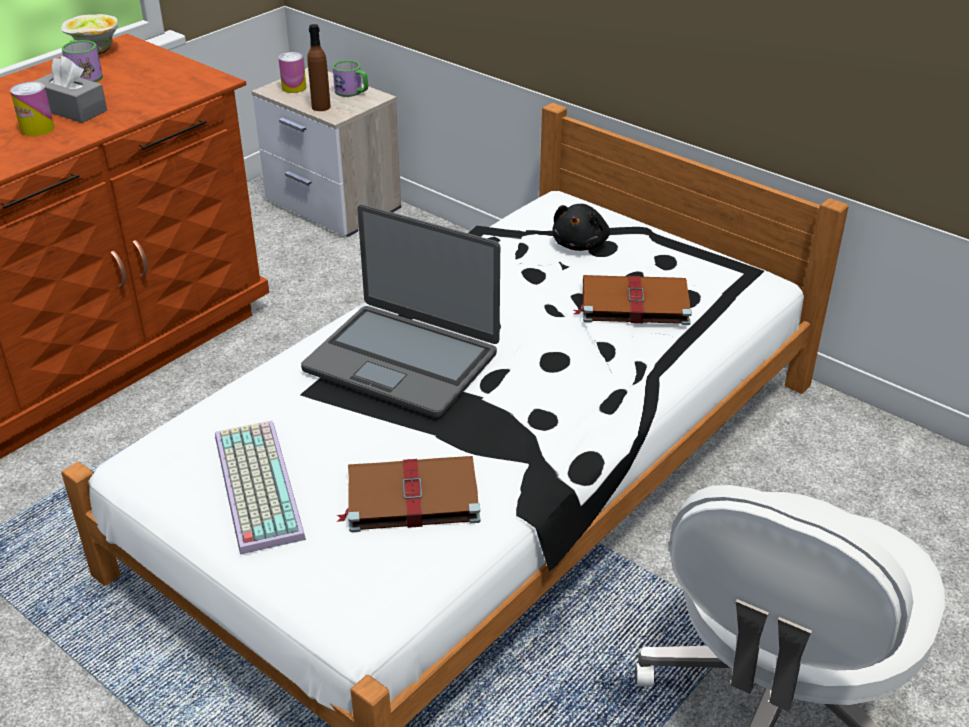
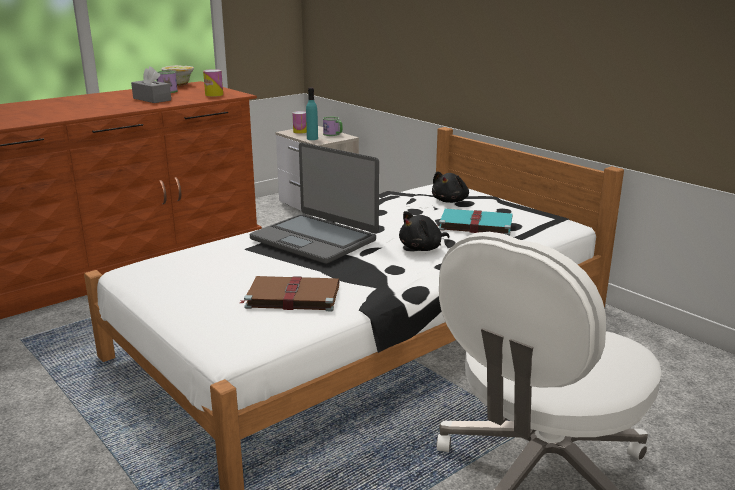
camera: 10 degrees right, 15 degrees down
(37, 129) = (128, 103): can -> can (214, 95)
(254, 485) = (195, 283): keyboard -> none
(321, 107) = (312, 138): brown bottle -> turquoise bottle
(569, 365) = (422, 248): none -> black plush toy
(632, 303) = (474, 224): brown book -> turquoise book

